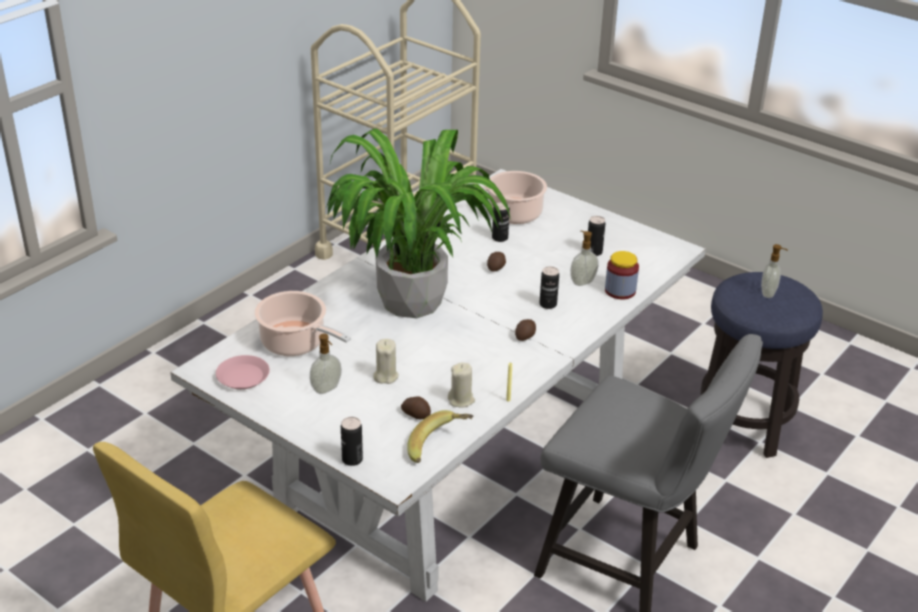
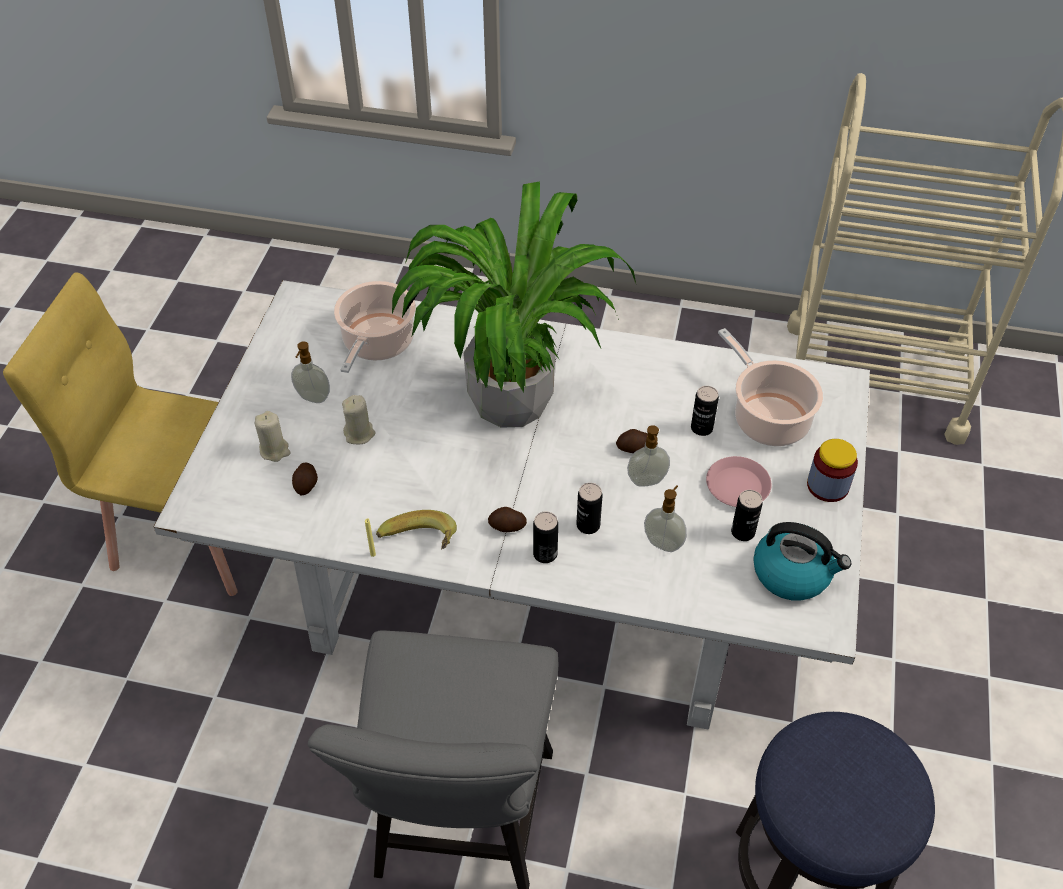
camera: 65 degrees right, 15 degrees up
(243, 376) = (300, 330): pink plate -> pink plate (737, 486)
(352, 459) = (209, 463): can -> can (545, 554)
(439, 447) = (259, 525): banana -> banana (420, 546)
(461, 400) = (351, 512): beige candle -> beige candle (274, 450)
(620, 291) = (671, 589): jar -> jar (827, 486)
(636, 247) = (793, 573): none -> kettle
(769, 293) = (854, 782): soap dispenser -> soap dispenser (647, 481)

